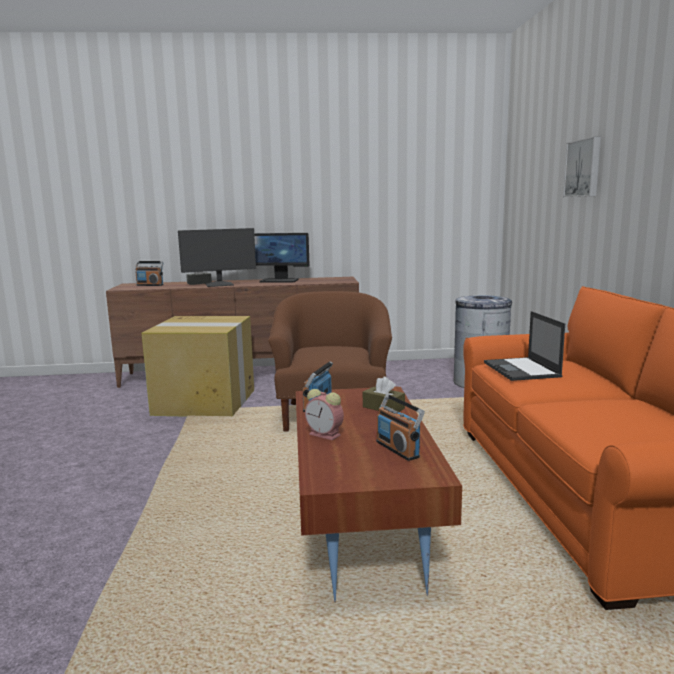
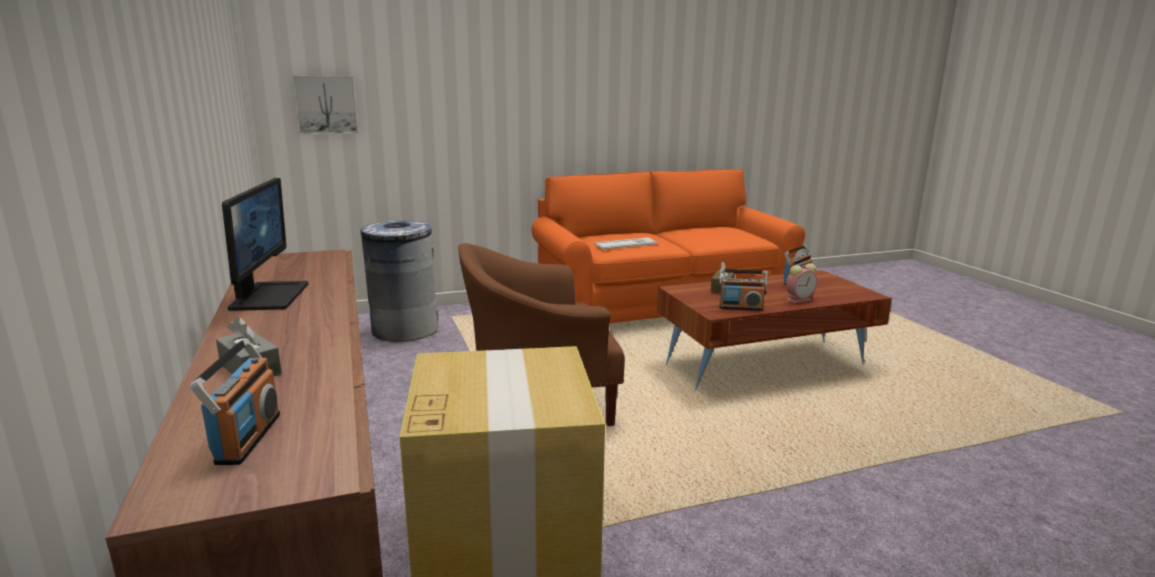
camera: 105 degrees left, 5 degrees up
(219, 285) = (309, 339): monitor -> none
(326, 435) = (799, 299): alarm clock -> alarm clock turned 45 degrees clockwise
(522, 370) = (626, 244): laptop -> keyboard
(584, 168) = (478, 70): picture -> picture (326, 104)

